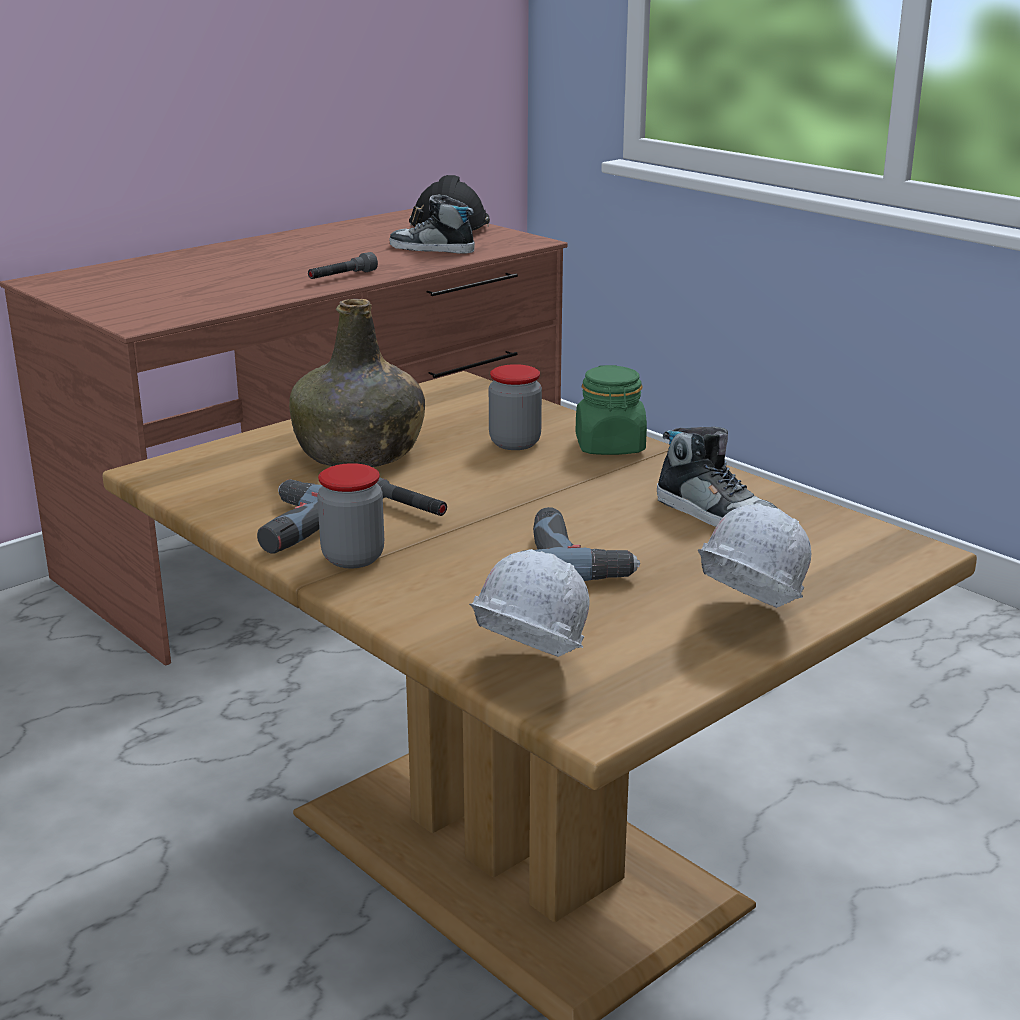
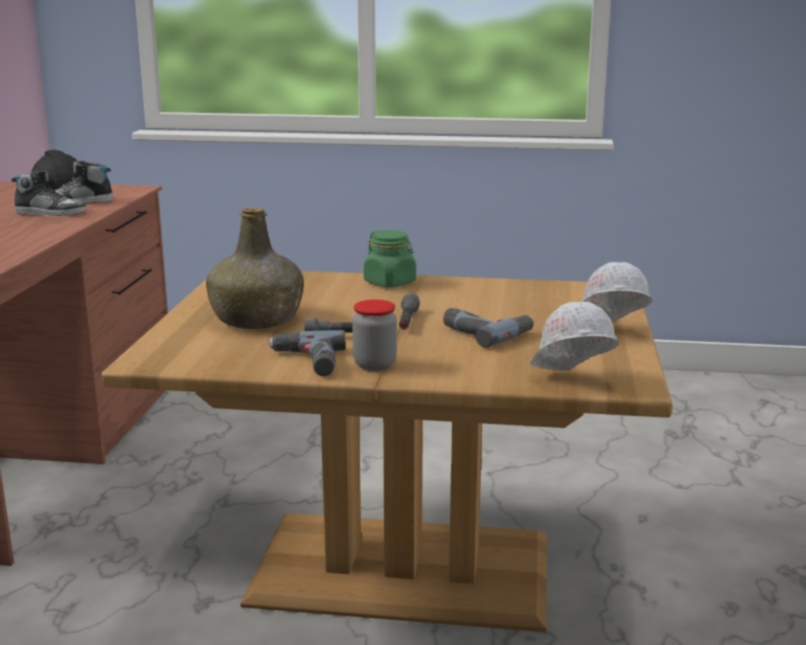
camera: 40 degrees left, 5 degrees down
(342, 277) = (53, 227): grey flashlight -> grey flashlight (407, 321)
(515, 443) = (336, 293): jar -> none
(716, 514) = (505, 297): shoe -> shoe (50, 213)

